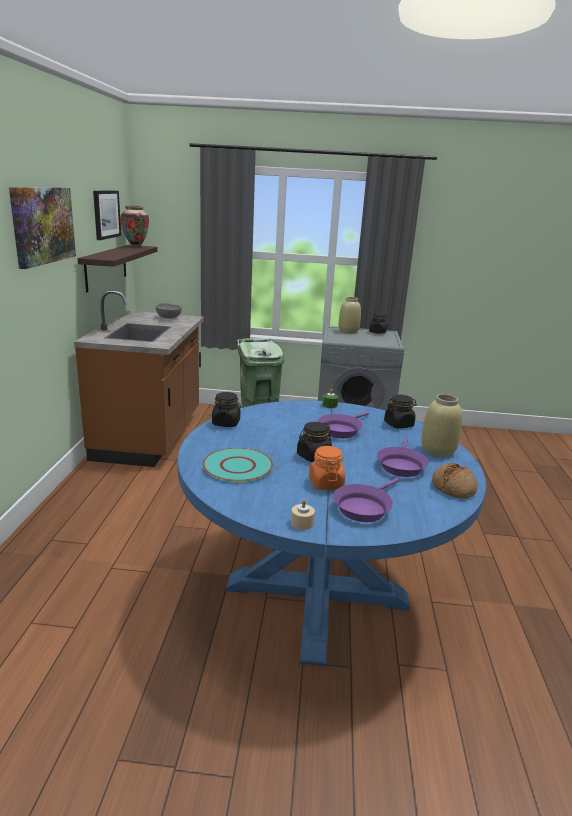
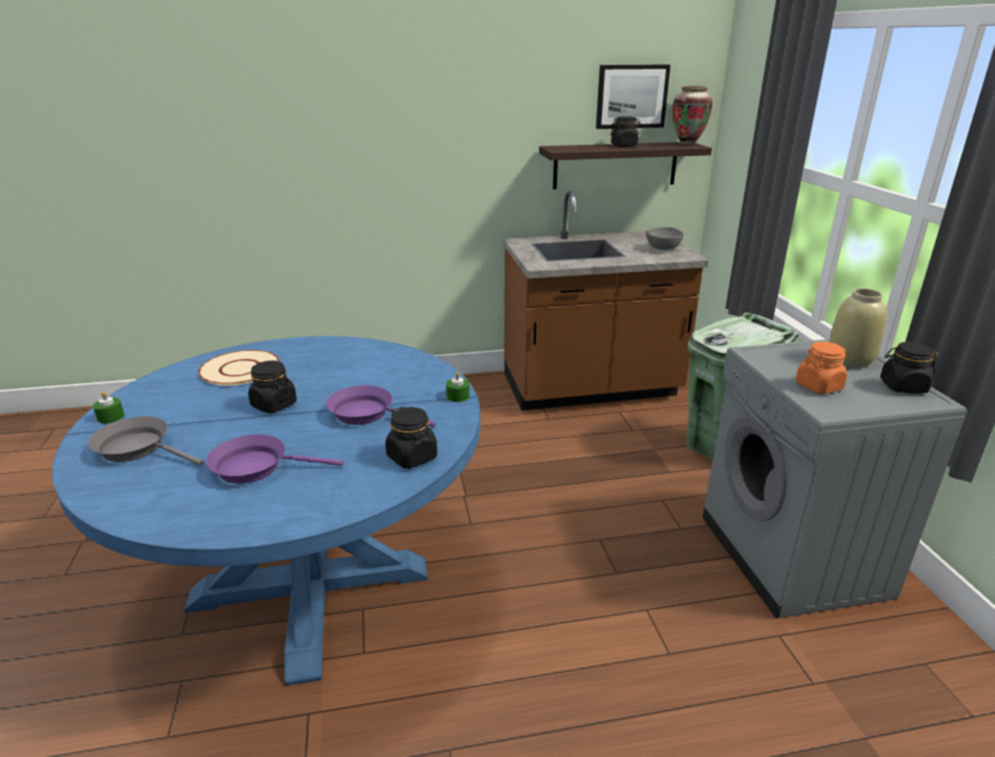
camera: 75 degrees right, 5 degrees up
(43, 225) = (468, 103): picture -> none
(226, 423) = (355, 346): black jar -> black jar (624, 145)
(238, 466) = (239, 369): turquoise plate -> beige plate
(302, 523) = (110, 417): beige candle -> green candle
(325, 483) = (199, 420): orange jar -> orange jar (818, 386)
(364, 507) = (138, 448): purple frying pan -> grey frying pan
(438, 451) = (316, 498): beige vase -> none
(453, 487) = (187, 515): bread -> none

